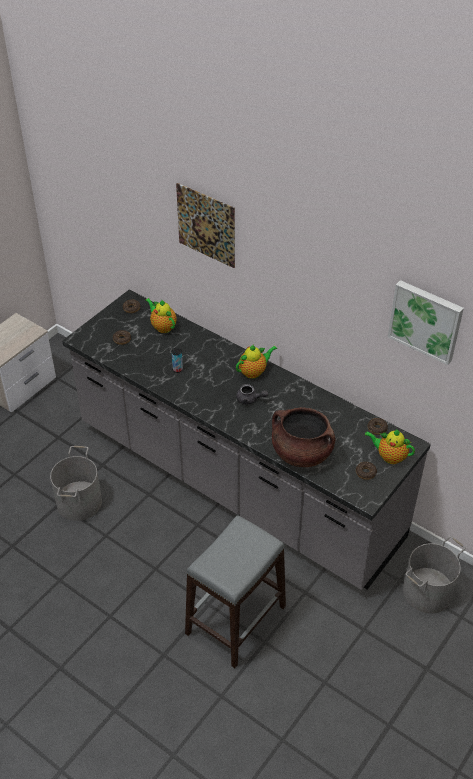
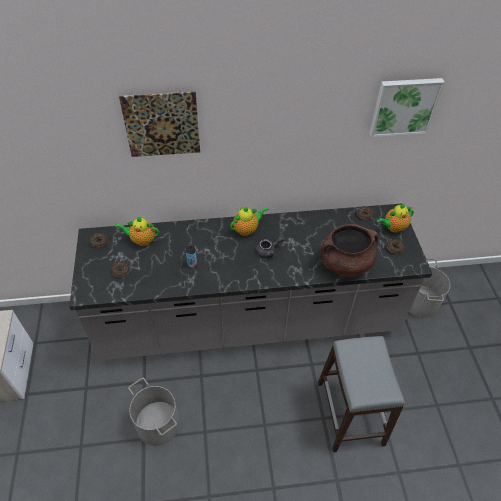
camera: 45 degrees left, 5 degrees up
(254, 372) = (247, 229): teapot -> teapot turned 45 degrees clockwise

